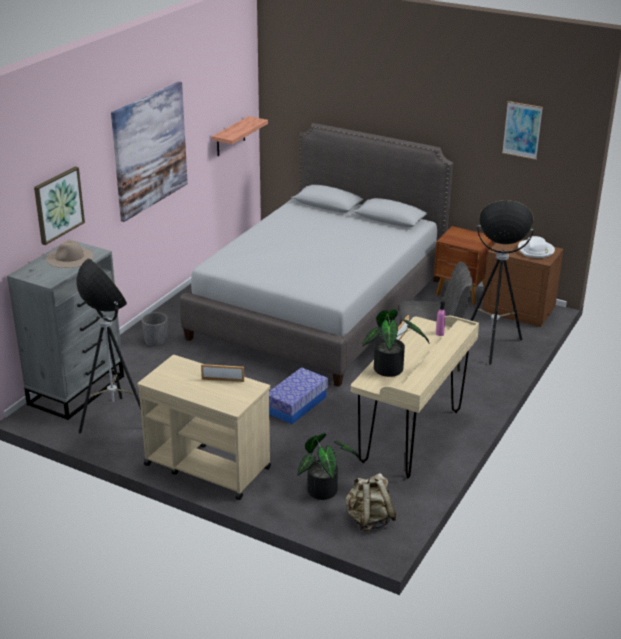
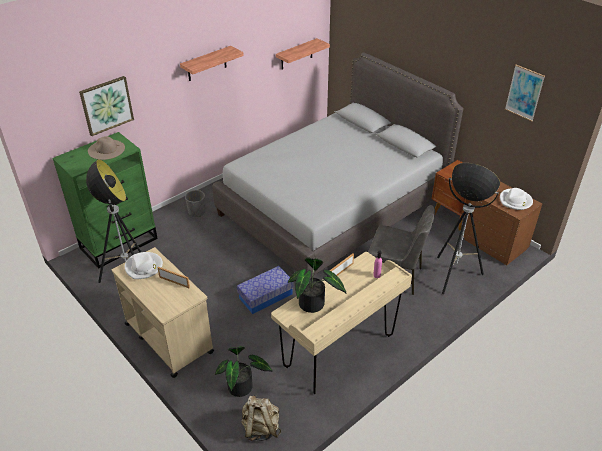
camera: 20 degrees right, 10 degrees up
(77, 390) = (119, 243): grey dresser -> green dresser
(150, 150) = (206, 64): picture -> shelf
(176, 374) = (144, 267): none -> white hat

